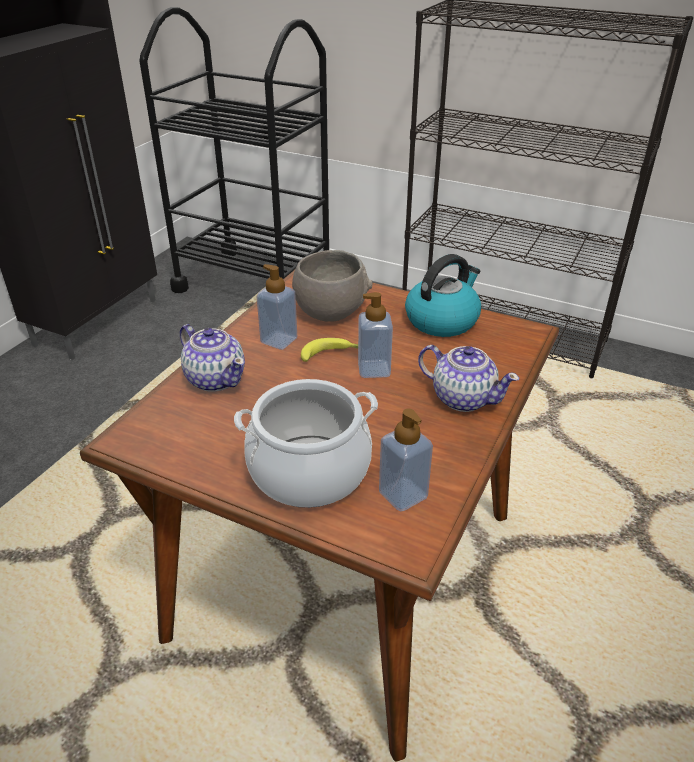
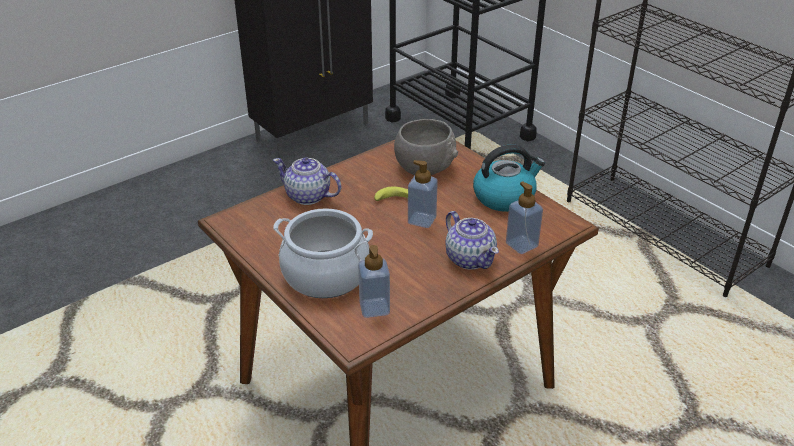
camera: 25 degrees right, 0 degrees up
(215, 379) = (308, 196): teapot -> teapot turned 135 degrees clockwise
(279, 340) = (370, 180): soap dispenser -> soap dispenser (521, 245)

